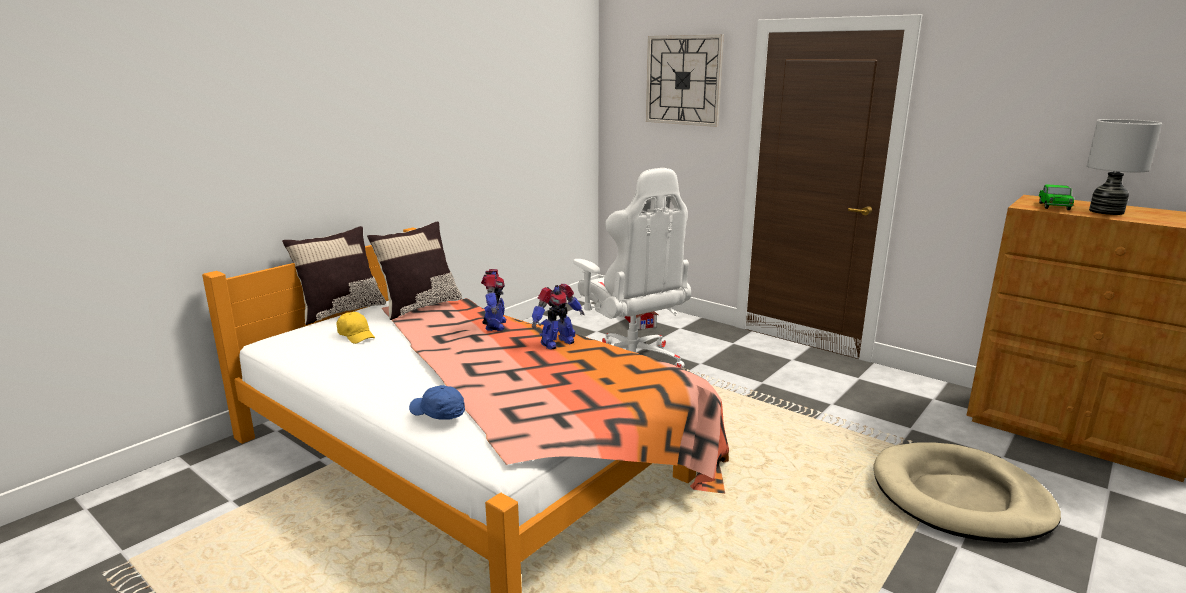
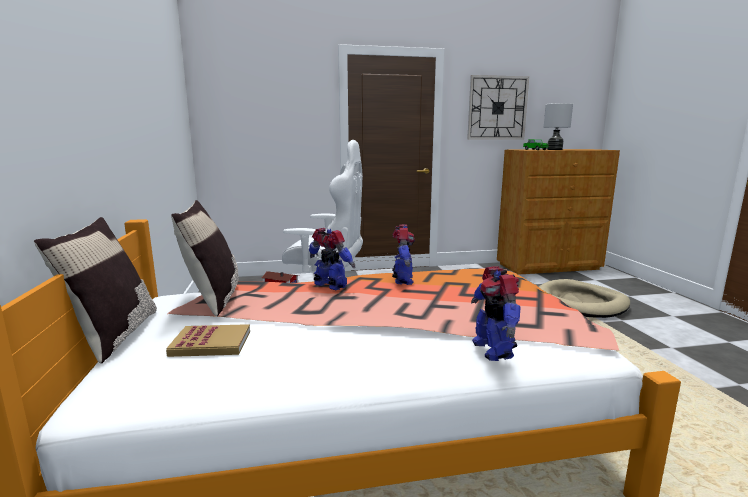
camera: 50 degrees left, 5 degrees down
(356, 336) = (211, 343): yellow cap -> book
(437, 413) = (493, 349): blue cap -> toy robot
(683, 80) = (278, 88): wall clock -> wall clock (497, 108)

